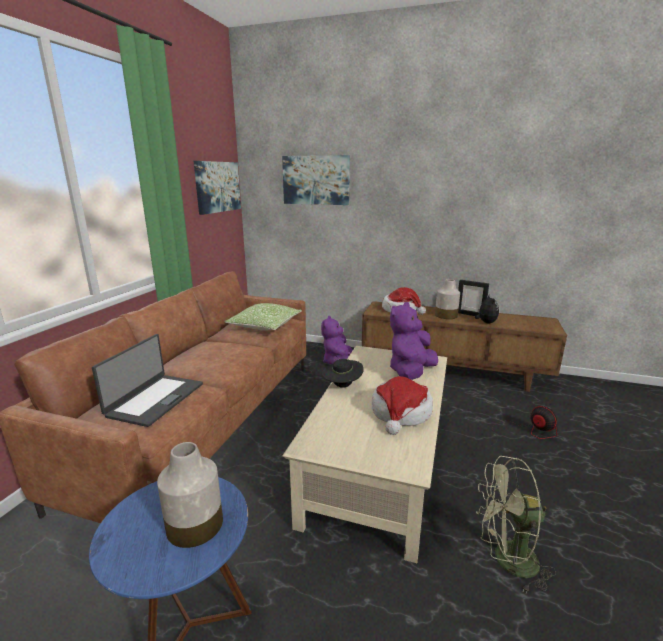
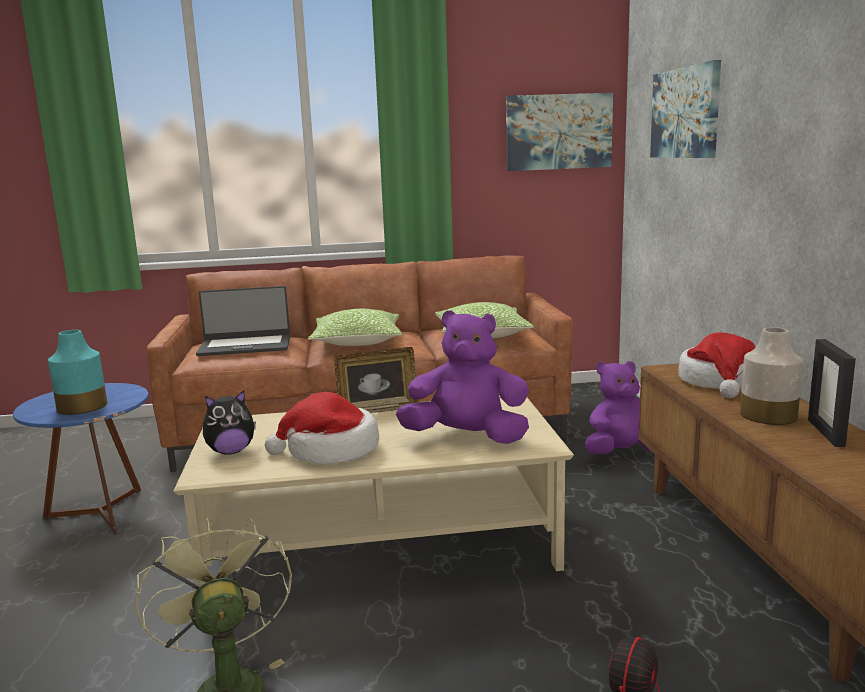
camera: 65 degrees right, 5 degrees down
(194, 524) = (82, 406): beige vase -> turquoise vase
(214, 358) = (357, 341): none -> pillow
(342, 385) = (378, 410): black hat -> picture frame
(485, 322) = (800, 451): plush toy -> plush toy (231, 451)

